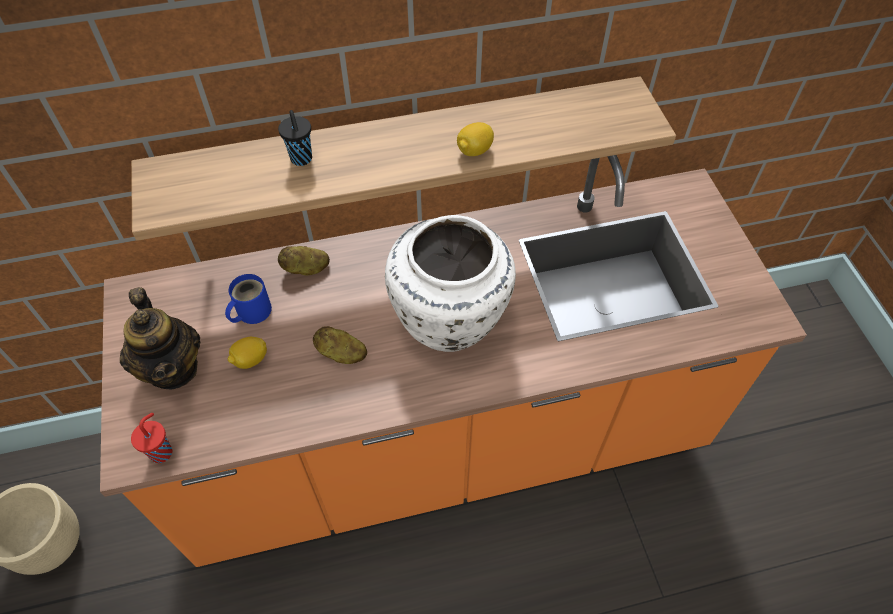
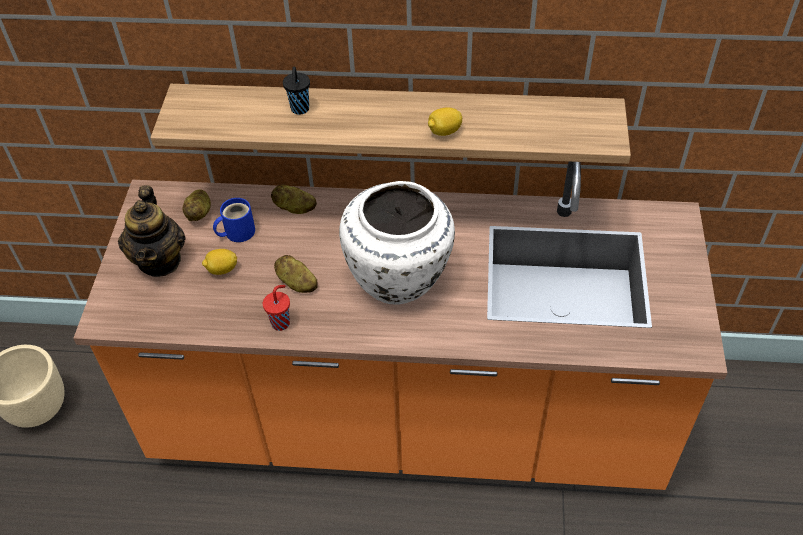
camera: 20 degrees right, 5 degrees down
(162, 451) = (129, 321): red cup -> red cup (281, 322)
(199, 300) = (200, 213): none -> potato

